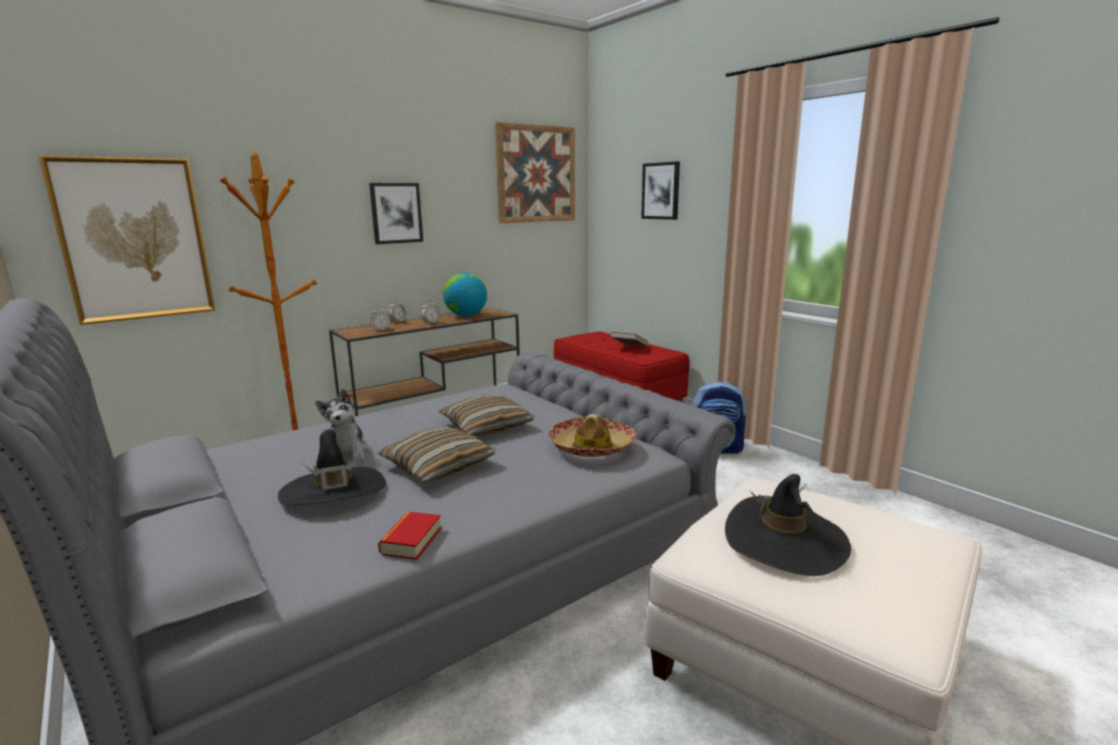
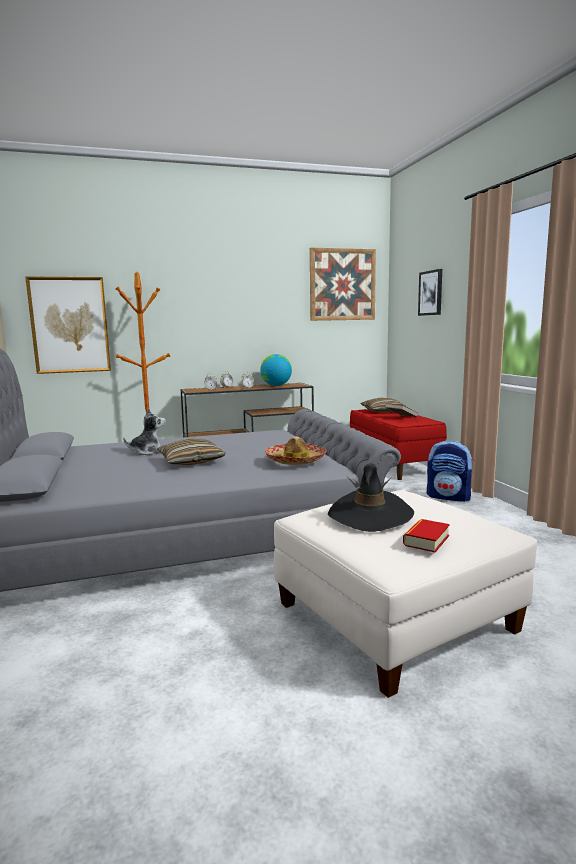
camera: 20 degrees right, 5 degrees down
(334, 492) = (123, 466): black hat -> none
(347, 452) = (148, 452): plush toy -> plush toy turned 120 degrees counterclockwise
(396, 213) = (232, 312): picture -> none
(411, 541) = (141, 488): book -> book (426, 540)
(486, 426) = (242, 447): pillow -> pillow (382, 411)

